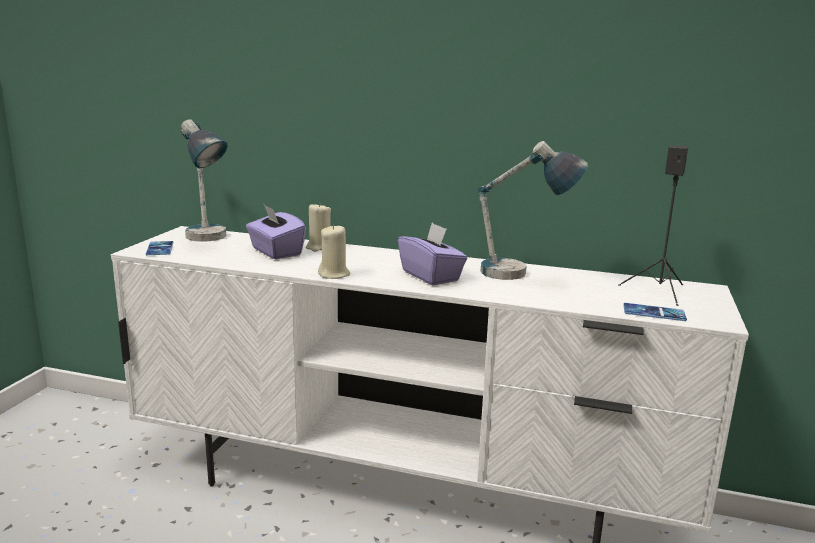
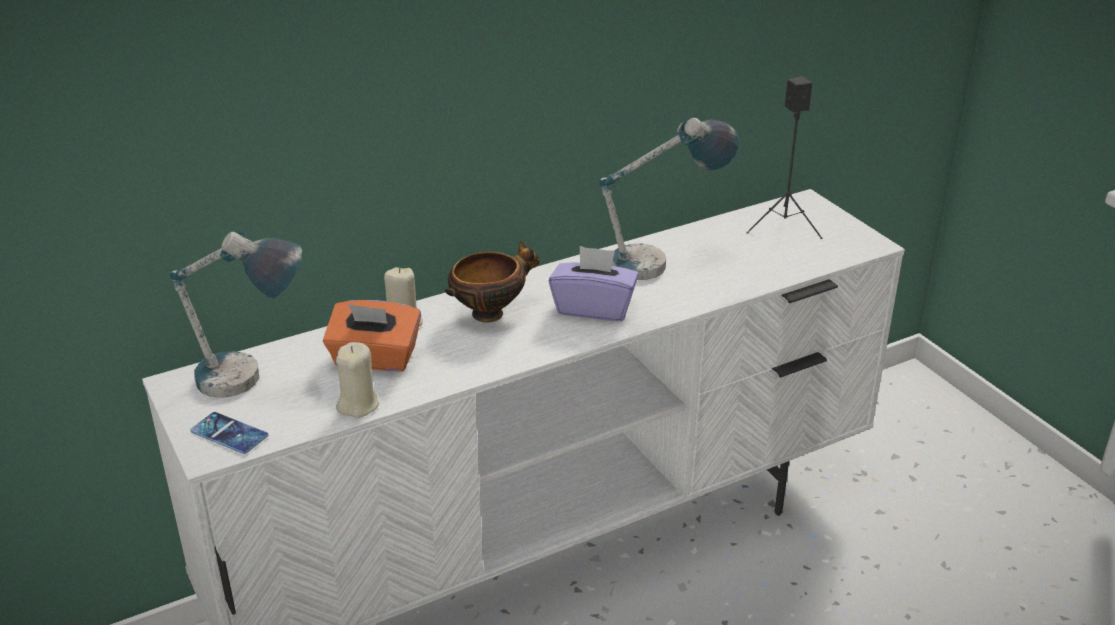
camera: 45 degrees left, 15 degrees up
(275, 252) = (375, 359): purple tissue box -> orange tissue box
(334, 274) = (509, 359): beige candle -> beige candle (358, 405)
(371, 258) = (490, 312): none -> bowl
(654, 313) = (822, 258): phone -> none

